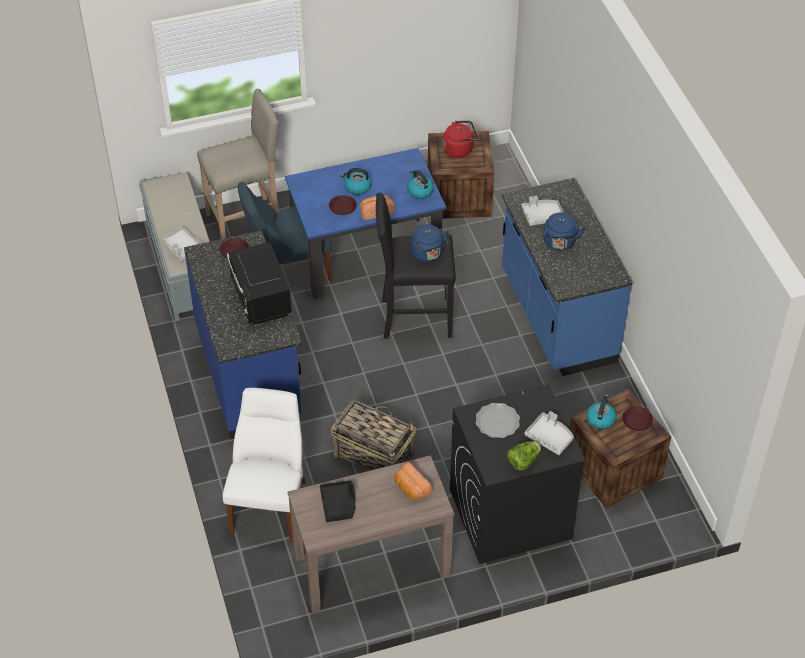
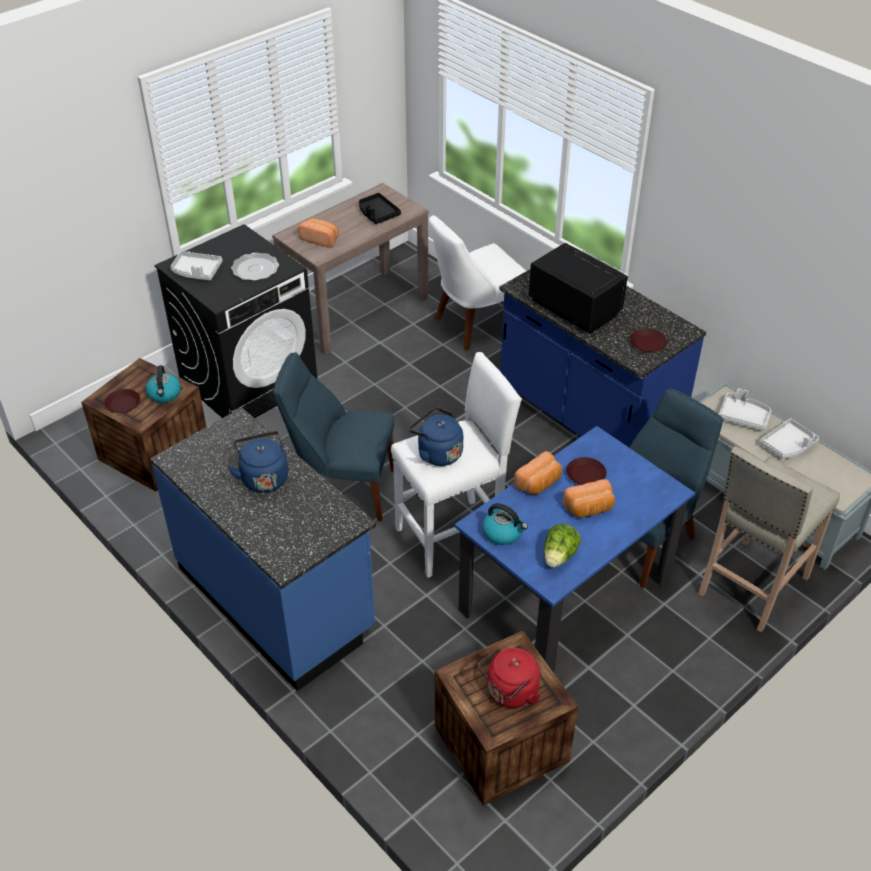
camera: 155 degrees right, 5 degrees down
(270, 503) = (476, 324): white chair -> white chair turned 75 degrees clockwise
(357, 187) = (589, 508): kettle -> bread
(372, 454) = (410, 388): basket -> none
(414, 318) = (453, 536): black stool -> white stool
(475, 382) = (342, 488): none -> blue chair
(523, 461) = (216, 248): lettuce -> lettuce (559, 556)
(542, 215) = (303, 508): grey tray -> grey tray (788, 445)

